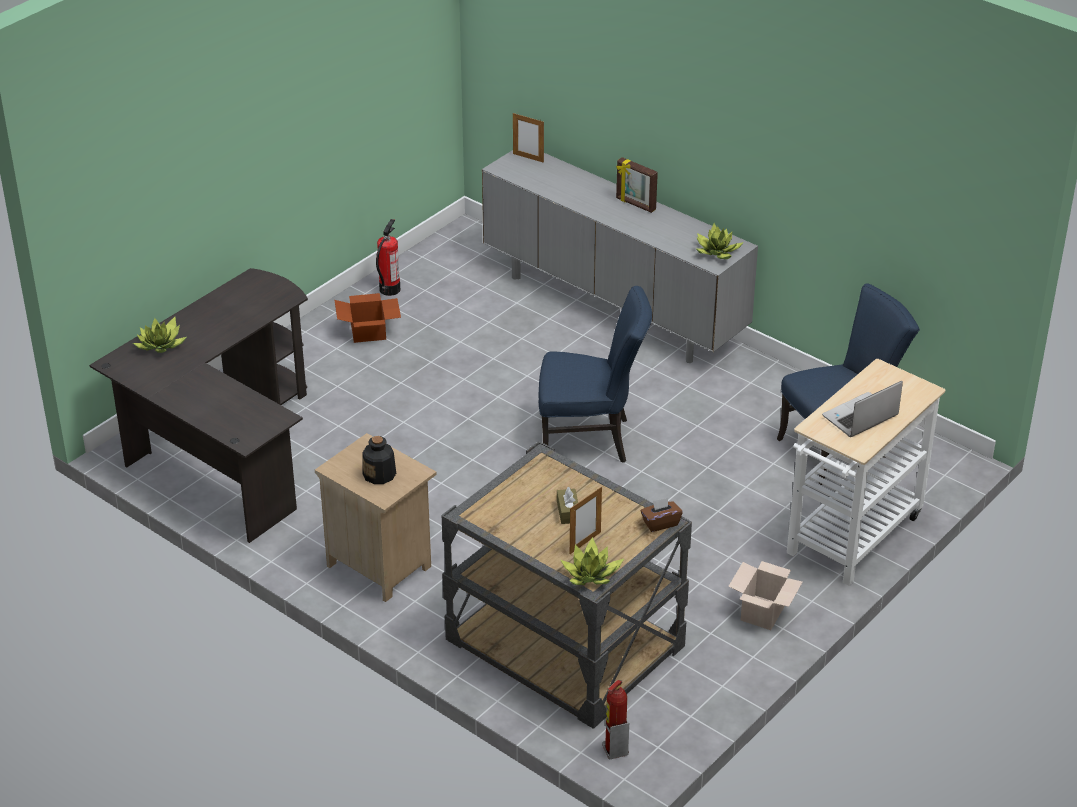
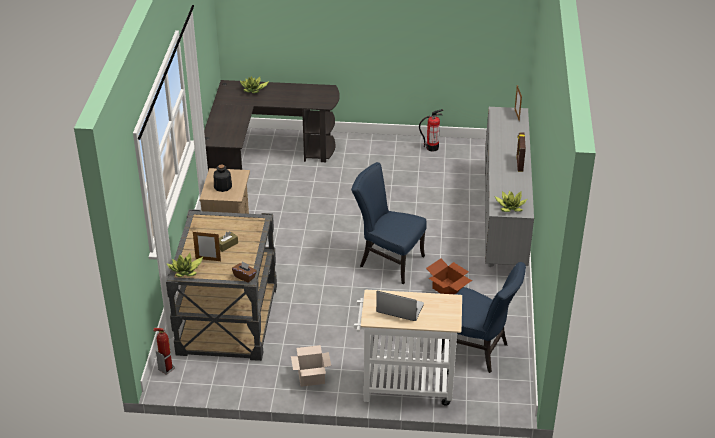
camera: 55 degrees right, 0 degrees up
(369, 331) = (393, 157): cardboard box -> cardboard box (448, 289)
(591, 439) = (387, 261): blue chair -> blue chair turned 150 degrees clockwise

